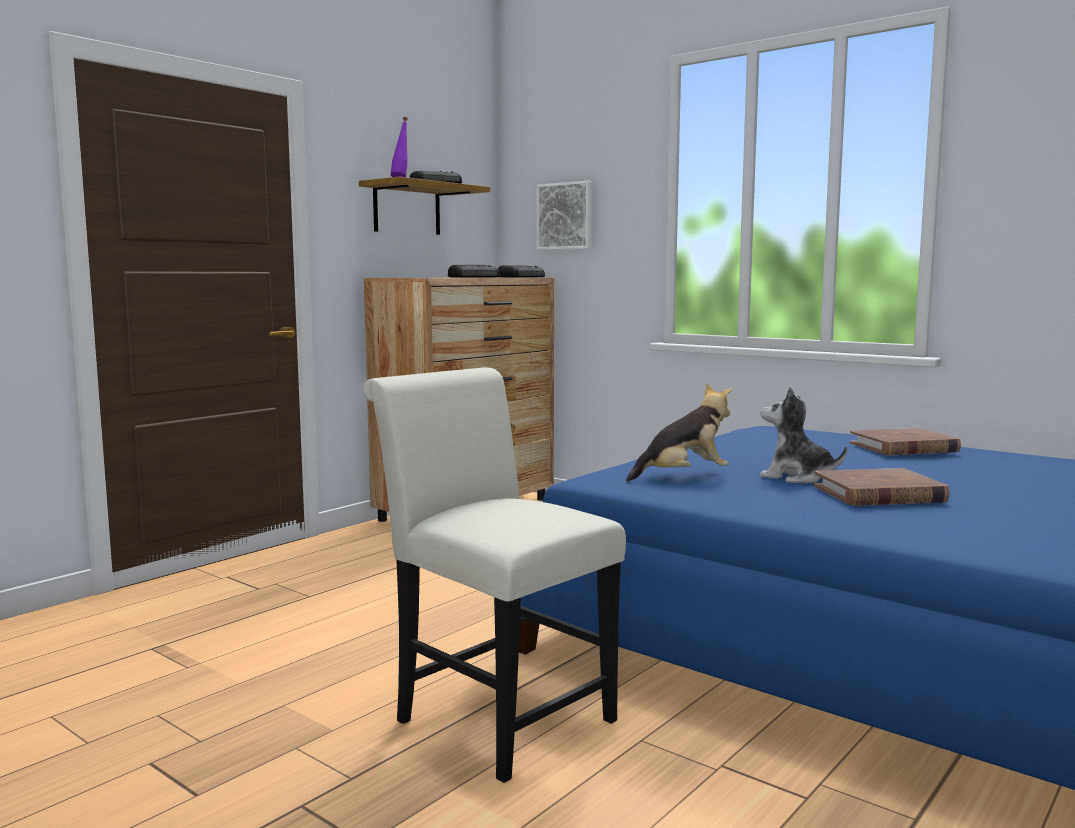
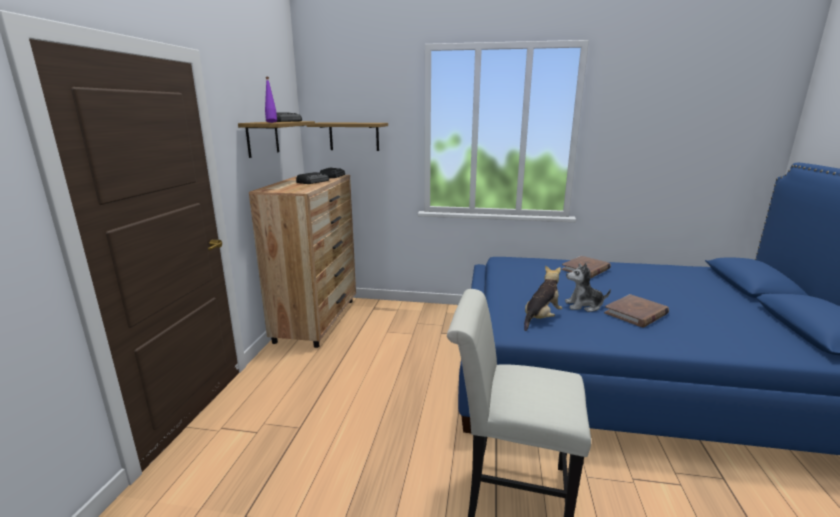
camera: 30 degrees left, 10 degrees up
(566, 216) = (354, 136): picture -> shelf

